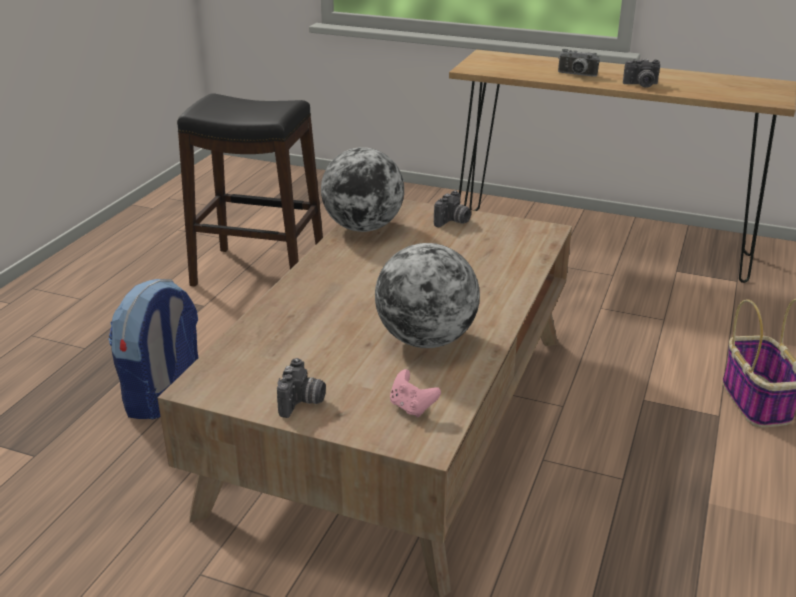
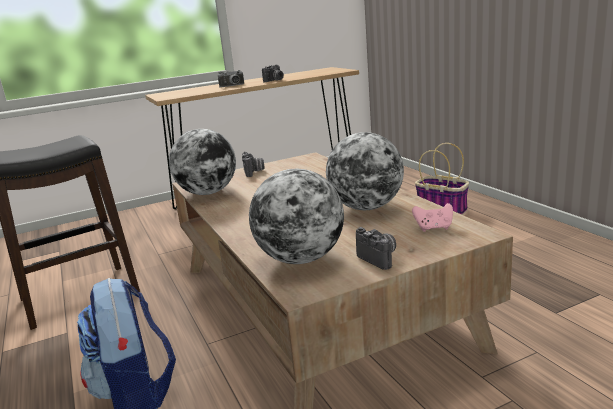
camera: 45 degrees left, 10 degrees down
(260, 357) = (301, 259): none -> globe

